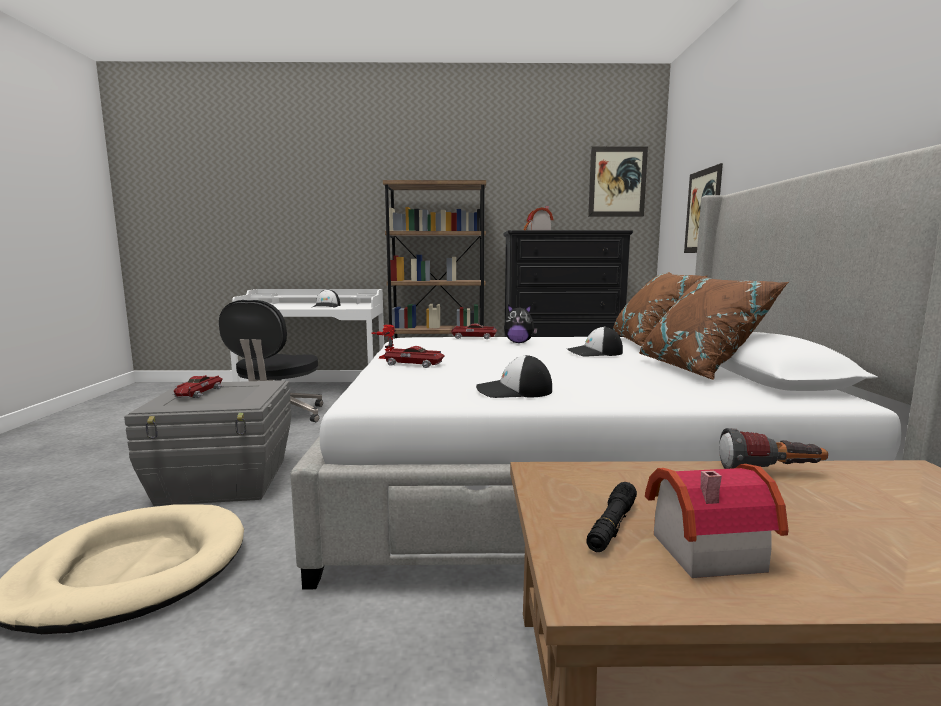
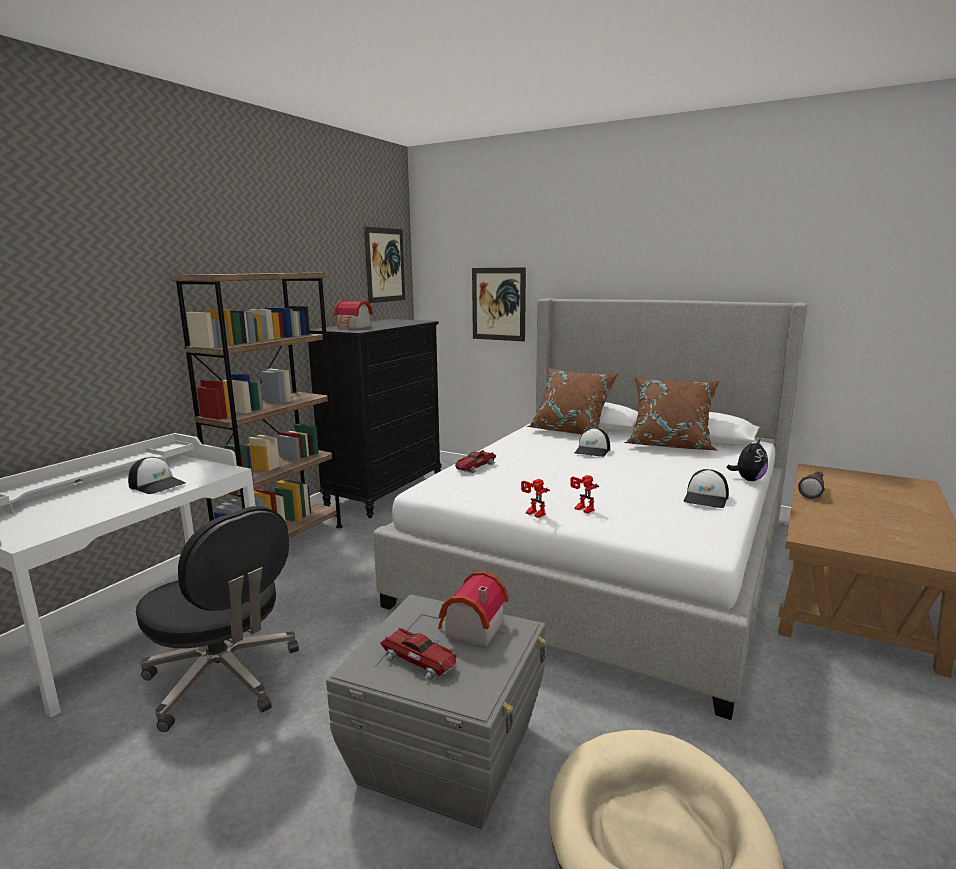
camera: 60 degrees left, 5 degrees up
(412, 364) = (581, 510): toy car -> toy robot
(519, 342) = (519, 459): plush toy -> plush toy (748, 479)
(612, 526) = (883, 541): black flashlight -> none
(700, 548) = (905, 531): toy house -> toy house (470, 629)

